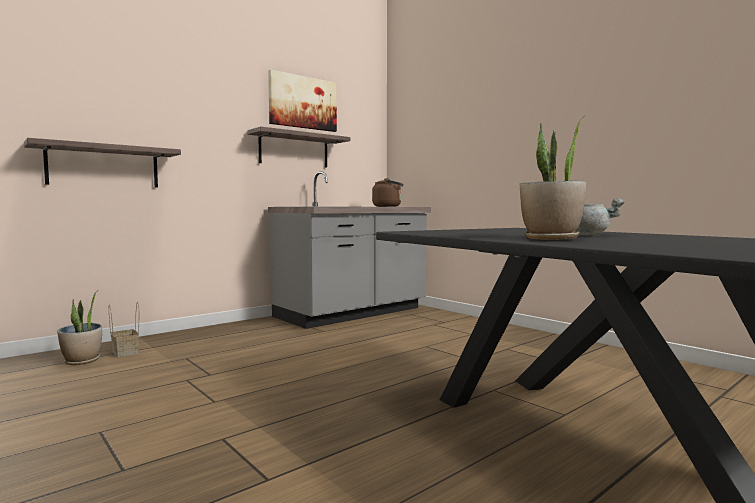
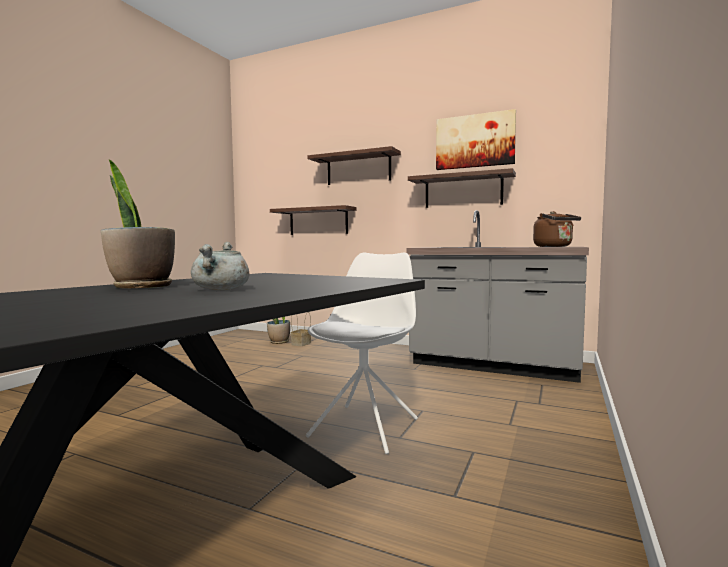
camera: 65 degrees right, 0 degrees up
(171, 102) = (358, 169): none -> shelf
(443, 365) = (365, 427): none -> white chair

